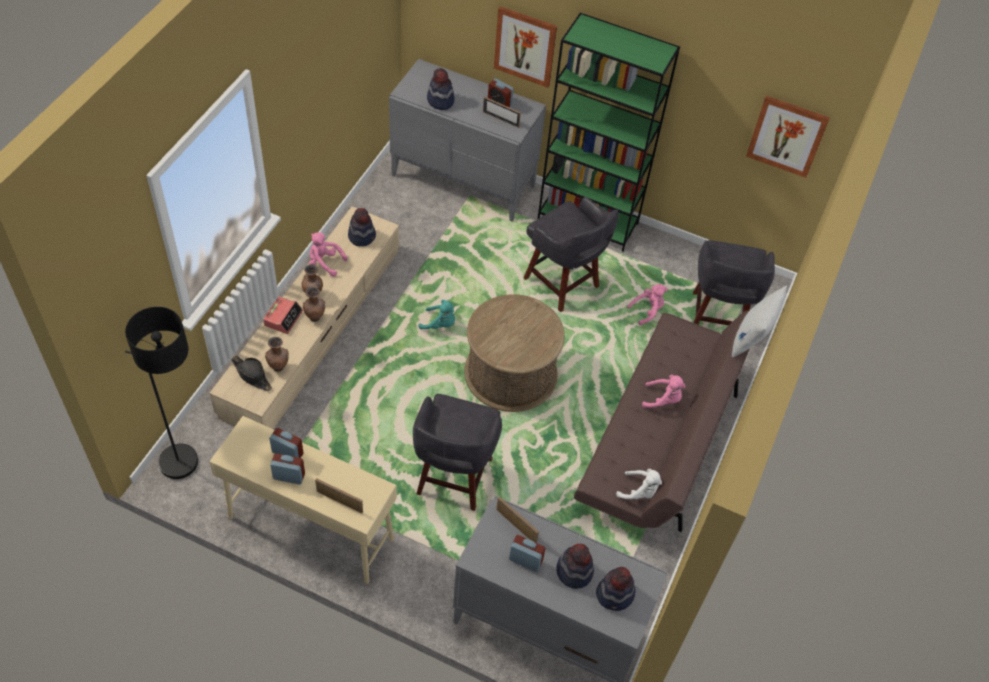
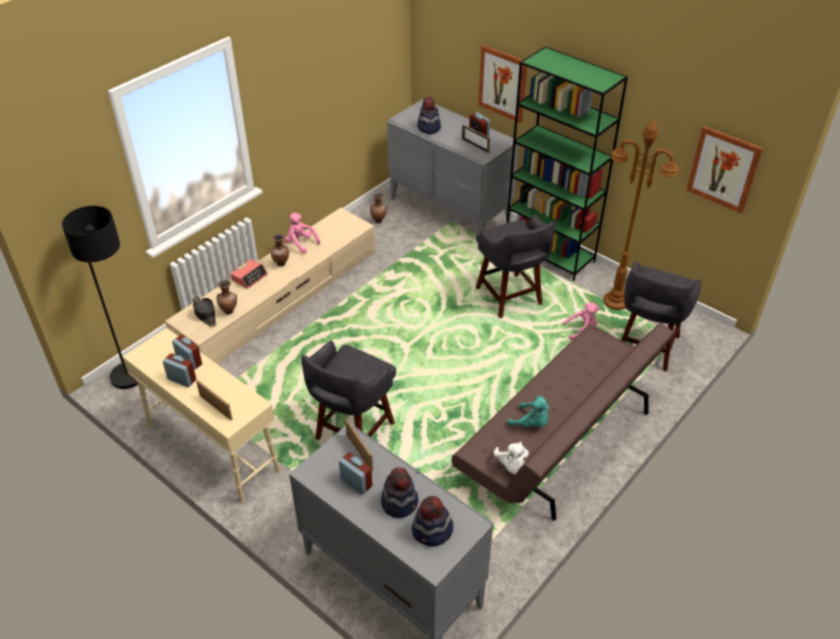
camera: 20 degrees right, 10 degrees down
(315, 317) = (275, 280): brown vase -> brown vase (379, 221)
(362, 236) = (340, 229): hat -> none
(440, 324) = (389, 311): turquoise plush toy -> turquoise plush toy (531, 423)
(510, 373) = (437, 358): brown coffee table -> none
(640, 492) = (513, 467): white plush toy -> white plush toy turned 45 degrees clockwise
(663, 399) = (562, 393): pink plush toy -> none
(672, 270) = (616, 302): none -> brown floor lamp
(751, 339) = (656, 347): grey pillow -> none

